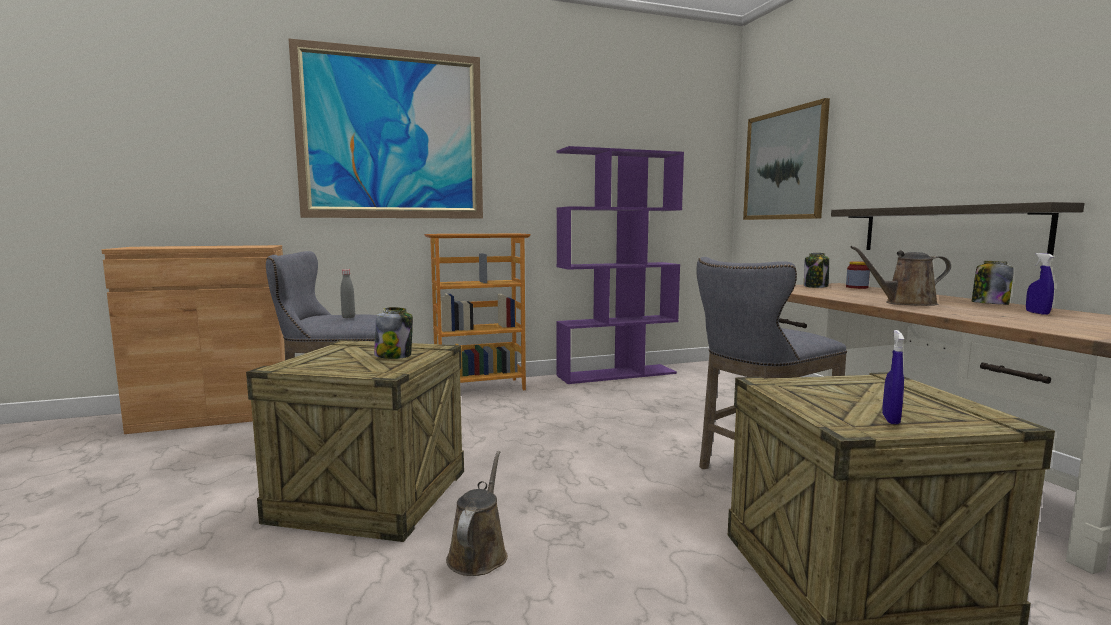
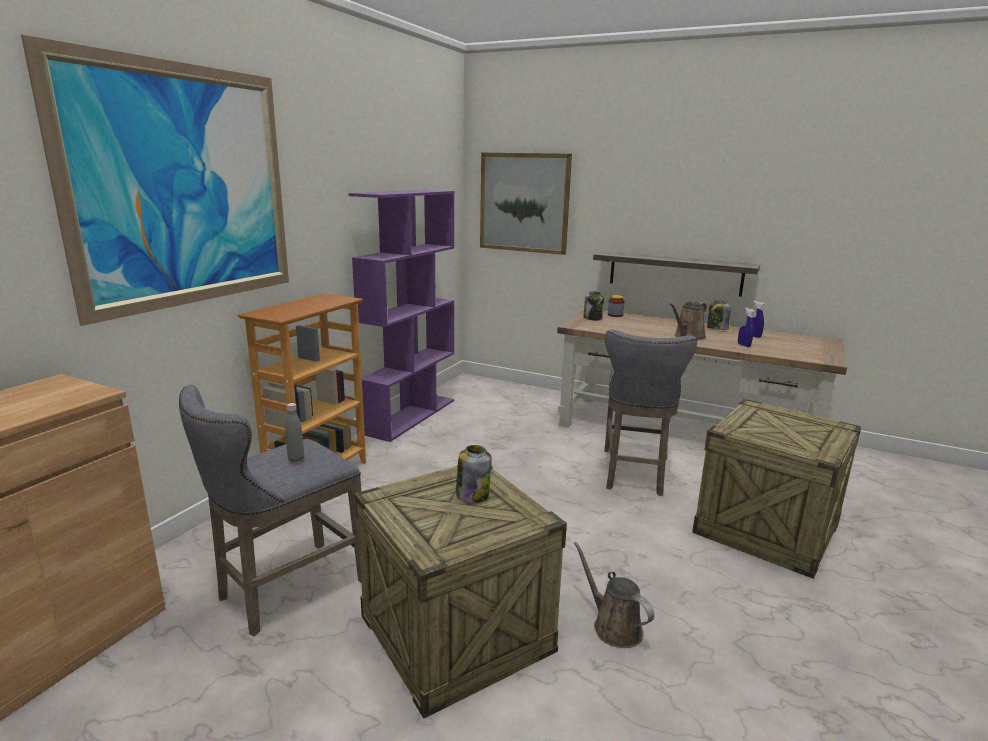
camera: 45 degrees left, 10 degrees up
(890, 419) = (817, 441): blue spray bottle -> blue spray bottle (743, 345)

